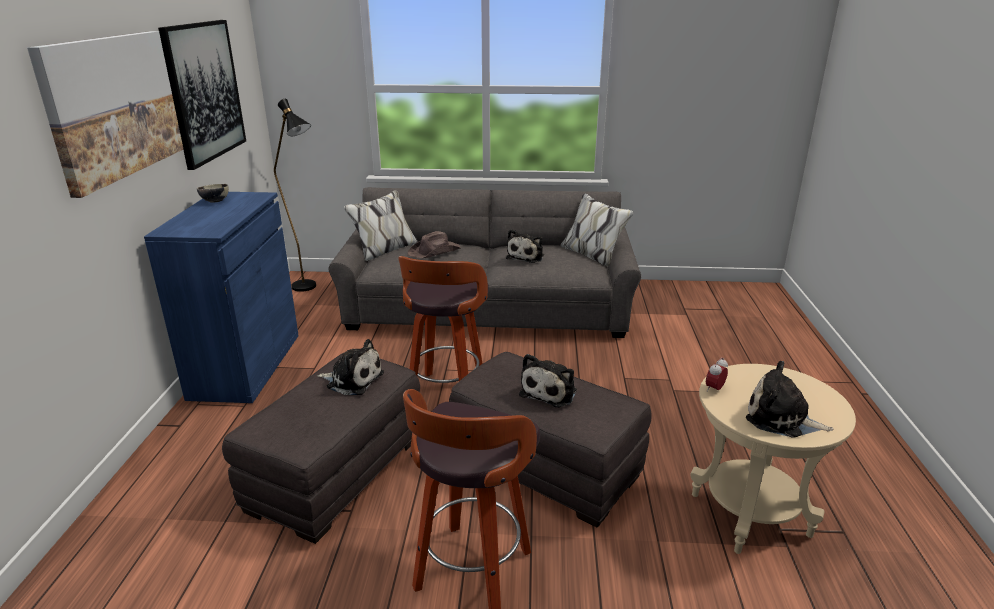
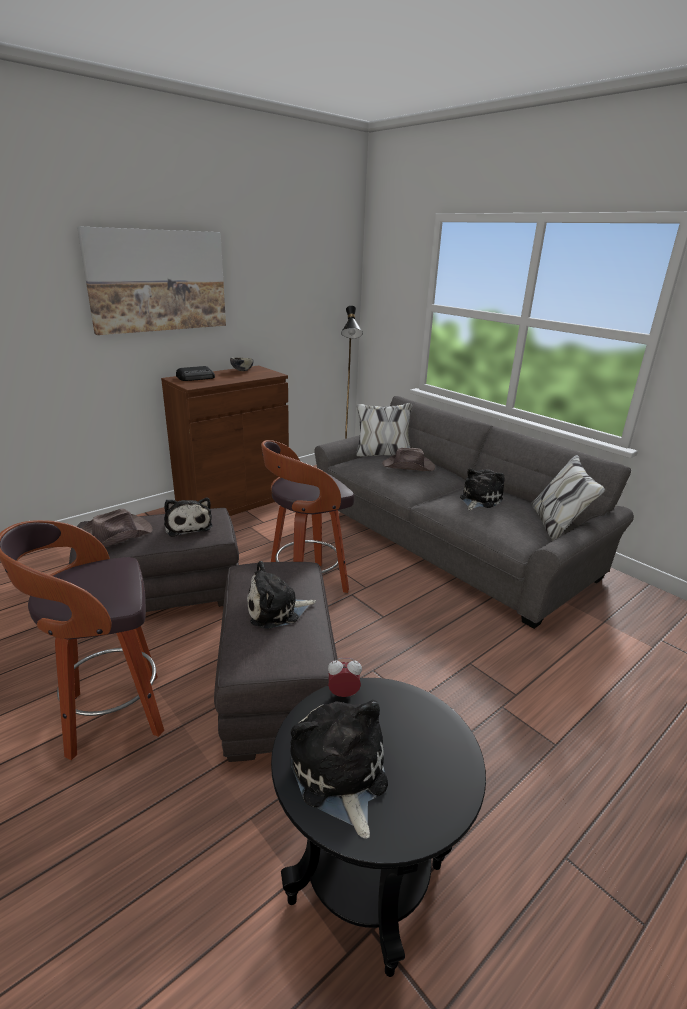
camera: 45 degrees right, 0 degrees up
(188, 223) = (196, 378): none -> radio
(204, 91) = (275, 287): picture -> none
(246, 365) = (233, 501): blue cabinet -> brown cabinet
(302, 423) = (114, 535): none -> brown hat
(526, 256) = (479, 499): plush toy -> plush toy turned 150 degrees clockwise
(750, 515) = (366, 883): beige side table -> black side table

